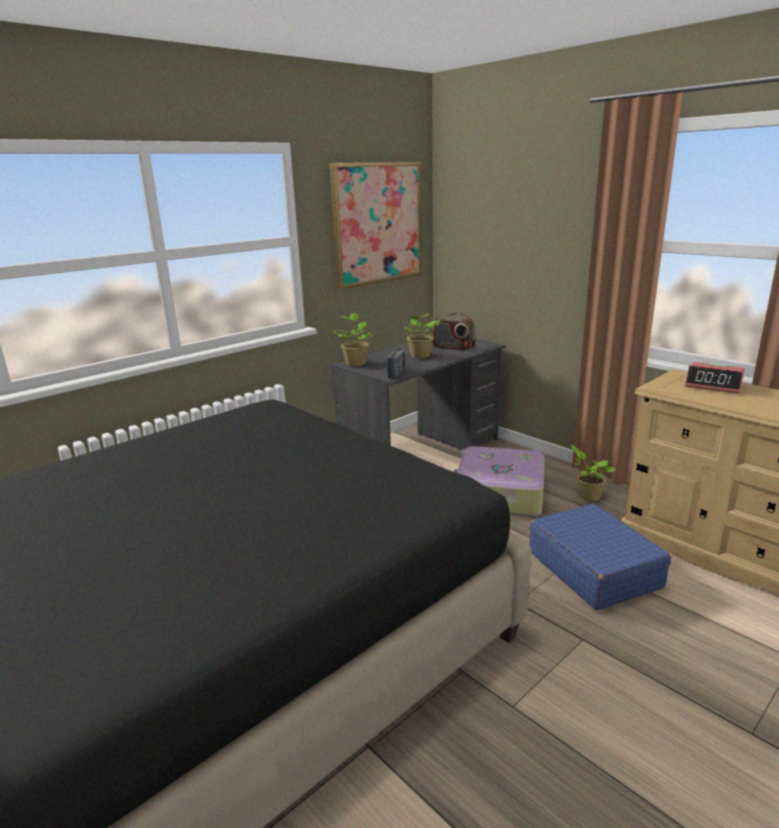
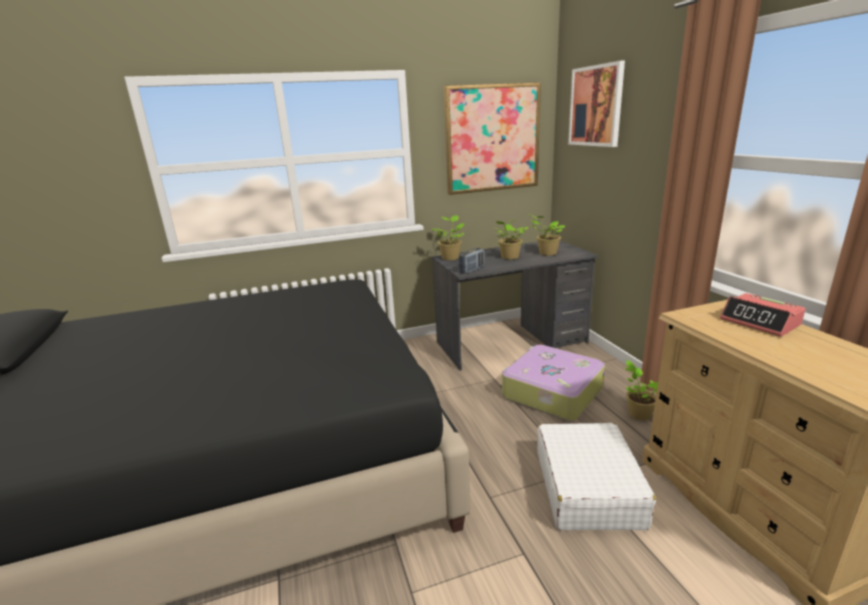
camera: 25 degrees right, 0 degrees up
(453, 348) = (546, 253): radio -> potted plant
(490, 190) = (596, 106): none -> picture
(593, 569) = (588, 487): blue suitcase -> white suitcase

